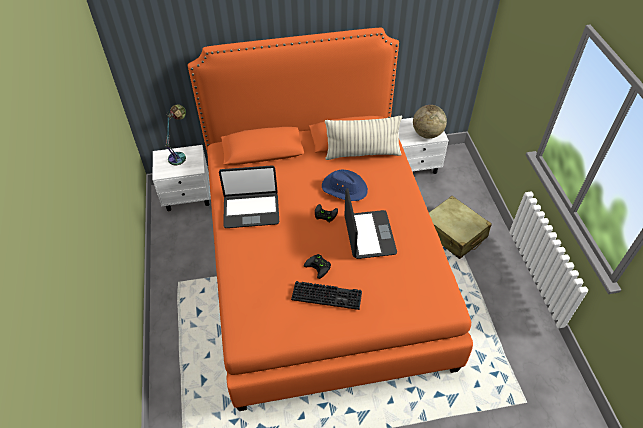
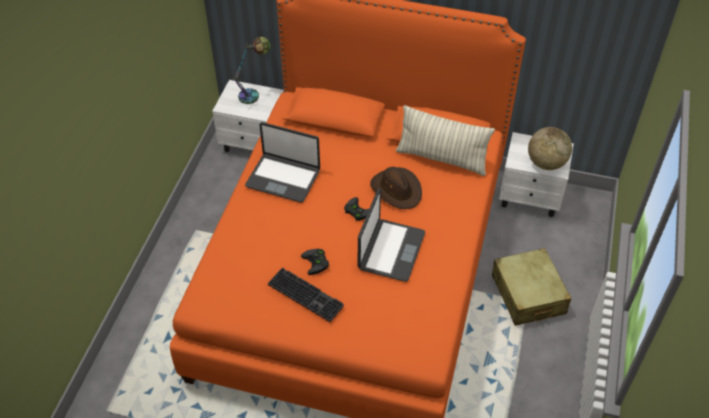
camera: 25 degrees right, 0 degrees up
(344, 188) = (396, 189): blue hat -> brown hat

